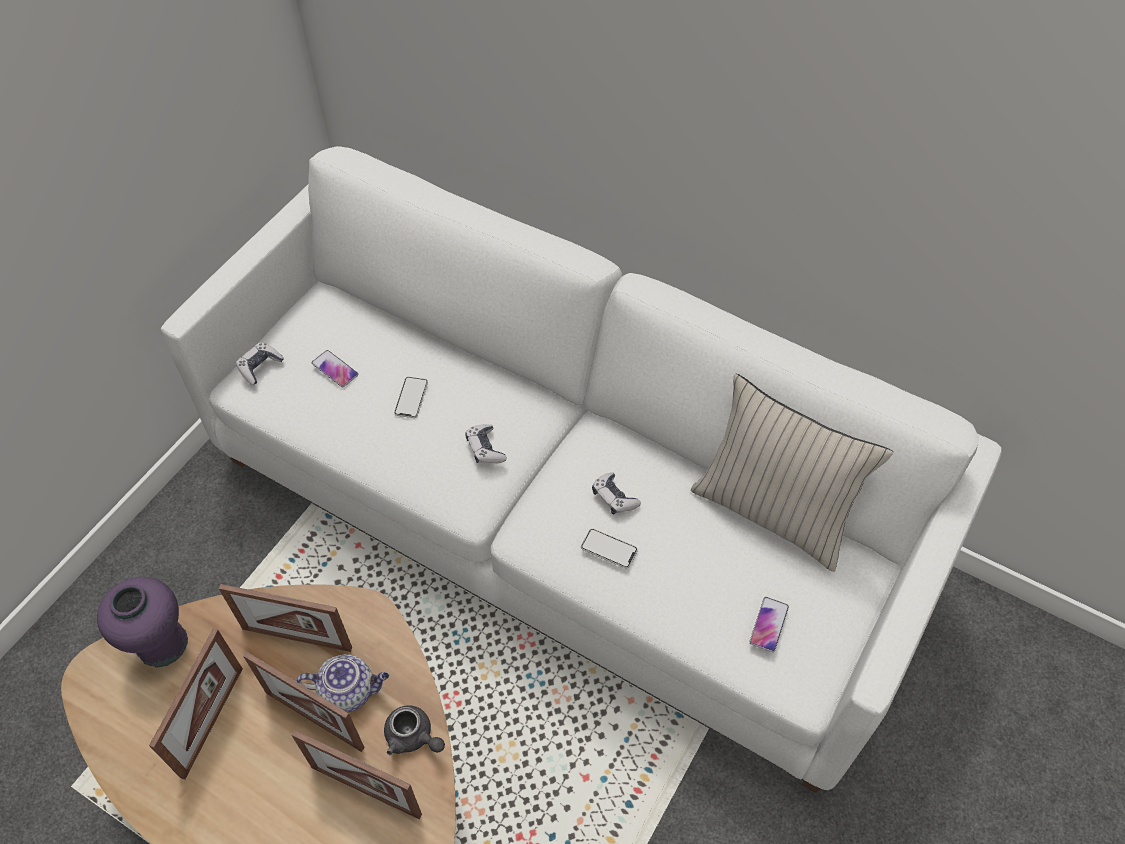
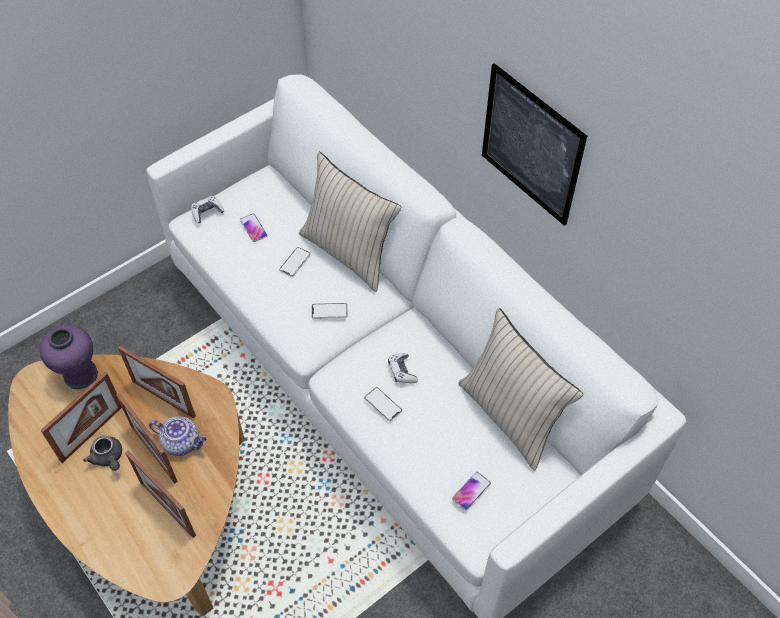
camera: 20 degrees right, 0 degrees up
(413, 737) = (210, 486): grey teapot -> grey teapot (108, 458)
(476, 365) = (349, 252): none -> beige pillow
(485, 448) = (329, 311): game controller -> phone
(721, 146) = (531, 145): none -> picture

